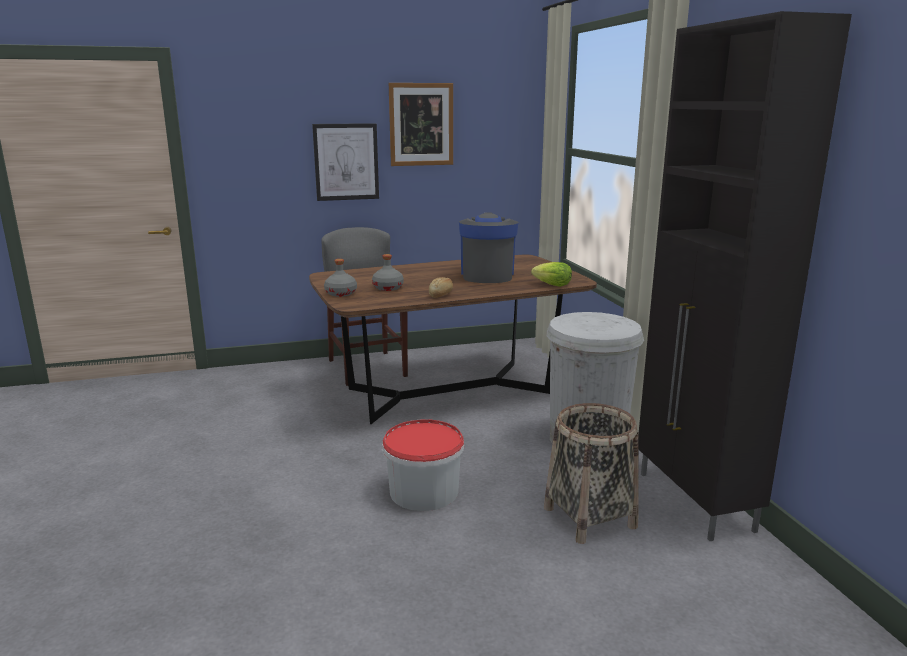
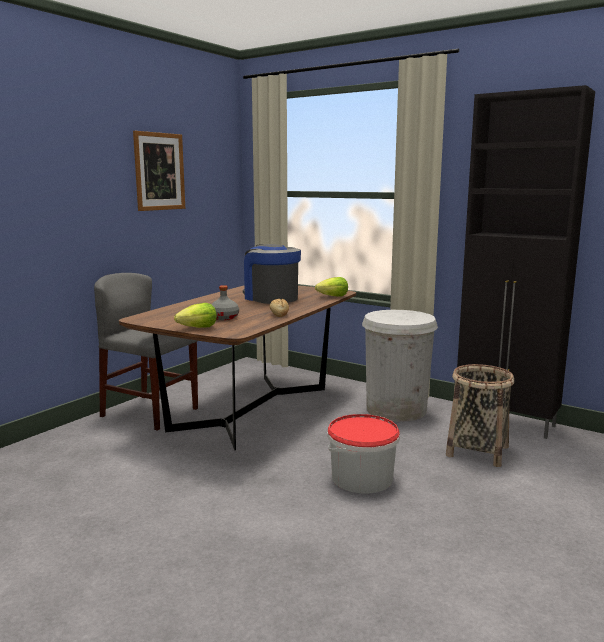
camera: 40 degrees left, 5 degrees down
(341, 293) = (198, 328): grey bottle -> lettuce
(346, 162) = (101, 208): picture -> none

